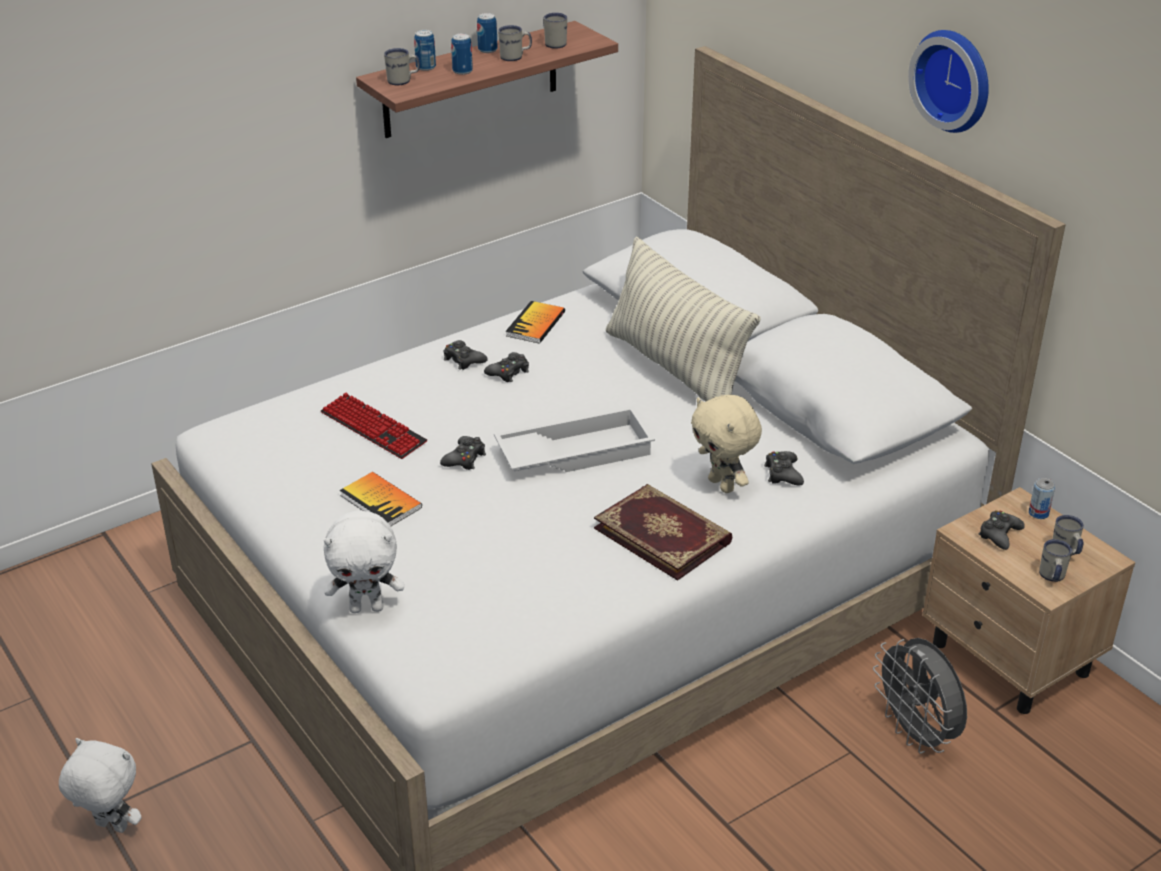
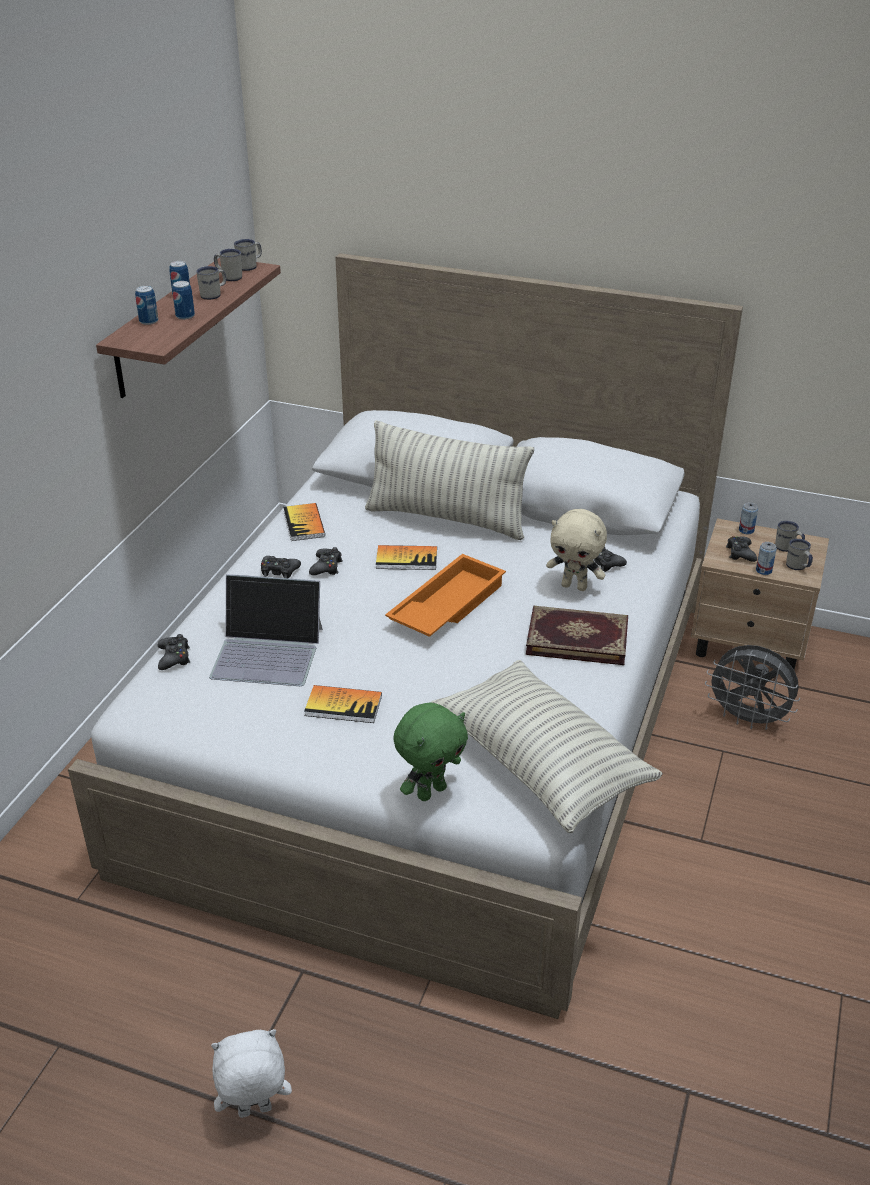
camera: 35 degrees left, 0 degrees up
(367, 607) = (430, 791): white plush toy -> green plush toy
(373, 428) = (268, 652): keyboard -> laptop
(403, 81) = (145, 337): white mug -> white mug (250, 266)
(464, 459) = (370, 645): black game controller -> black game controller (174, 657)
(487, 630) = (540, 763): none -> pillow
(575, 451) = (446, 605): white tray -> orange tray
(590, 393) = (406, 559): none -> book
(955, 79) = (617, 220): wall clock -> none
(1004, 564) = (763, 571): none -> can

